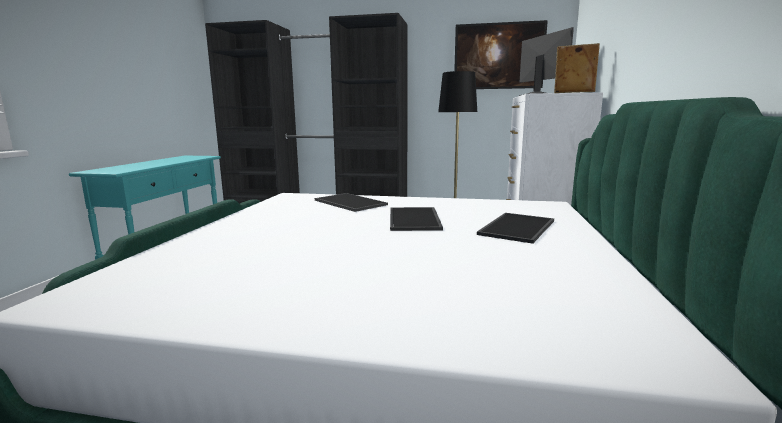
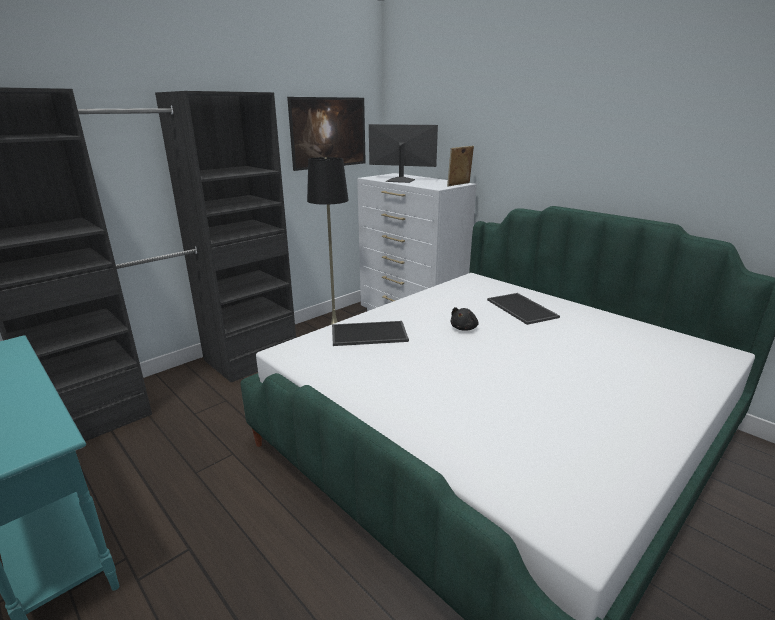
camera: 55 degrees left, 10 degrees up
(415, 219) = (464, 328): tray -> black plush toy

